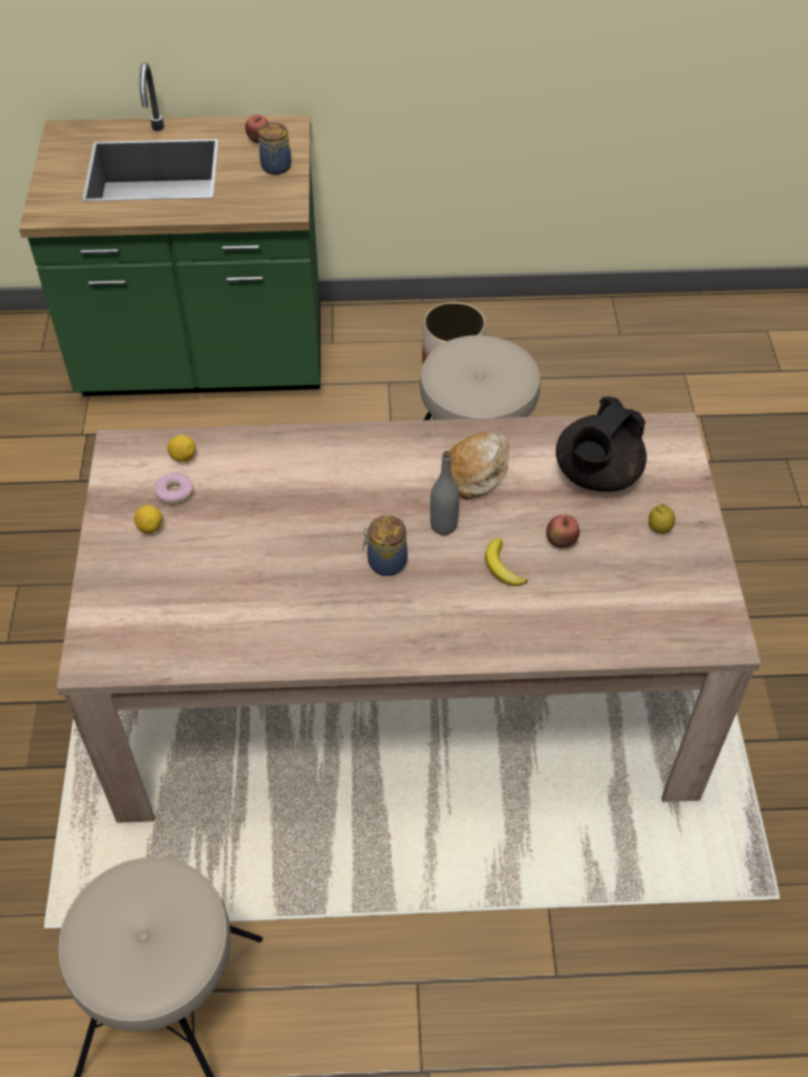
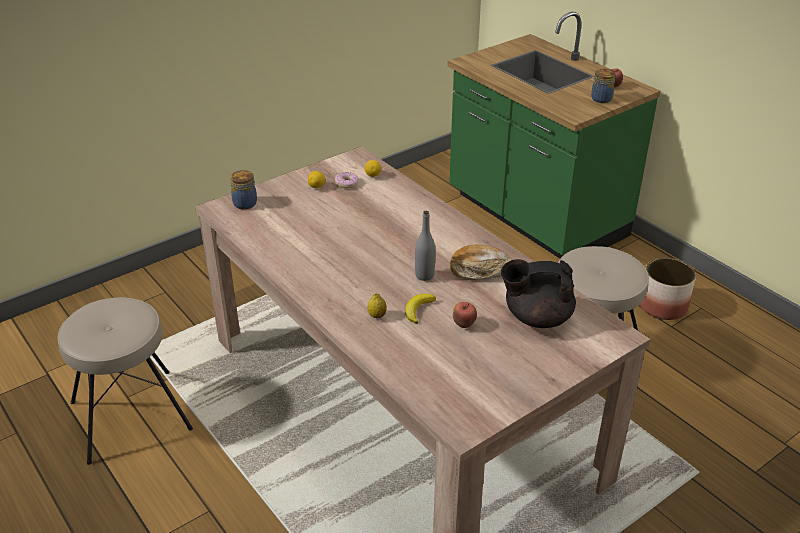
camera: 55 degrees right, 15 degrees down
(385, 562) = (374, 266): jar -> jar (244, 203)
(659, 528) = (524, 362): lemon -> lemon (377, 316)

